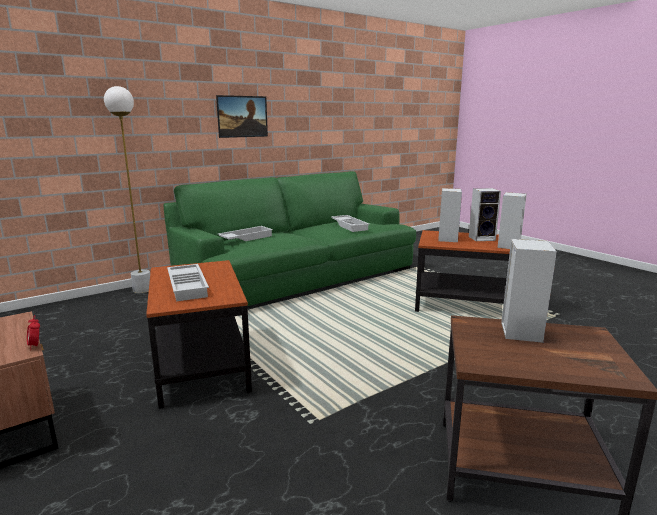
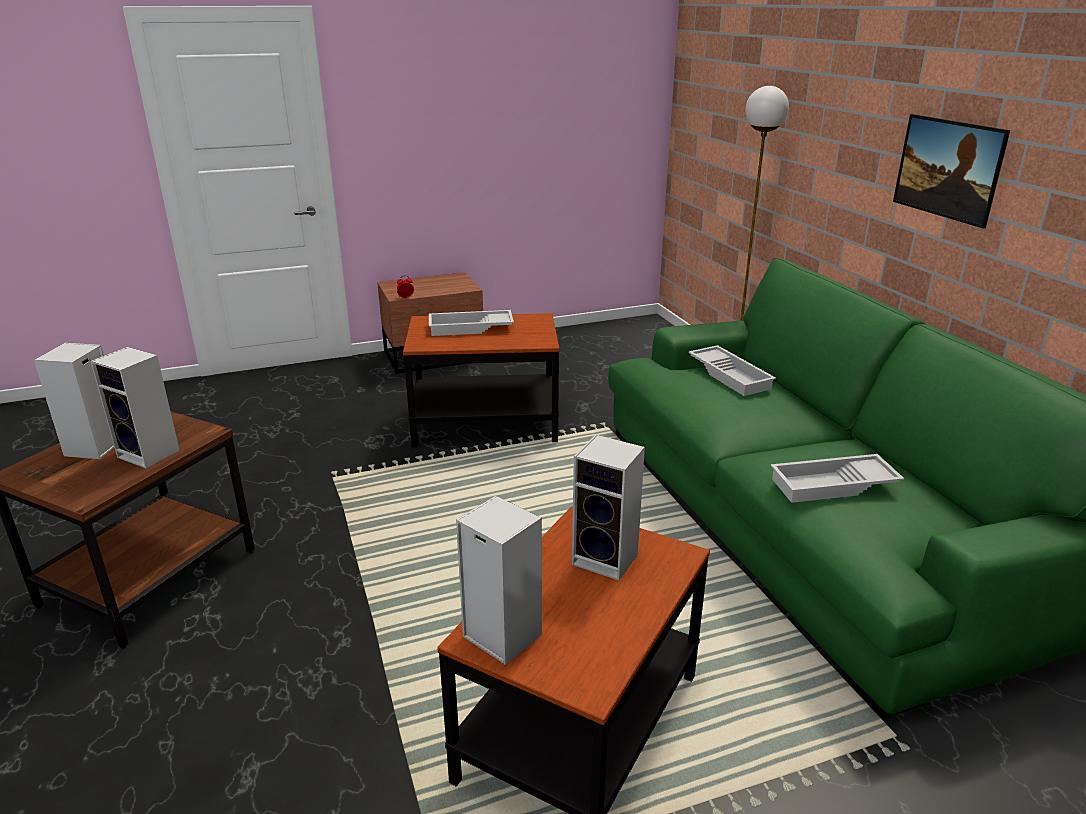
camera: 105 degrees right, 10 degrees up
(482, 238) = (593, 620): speaker -> speaker (95, 448)

